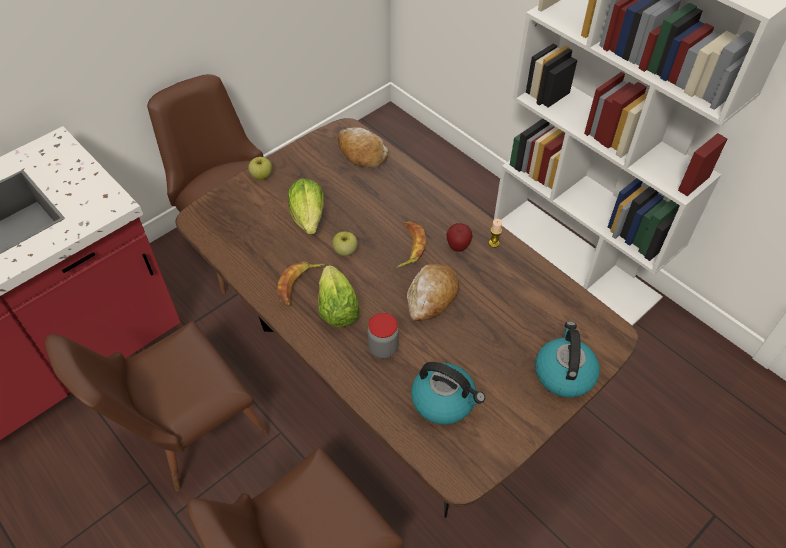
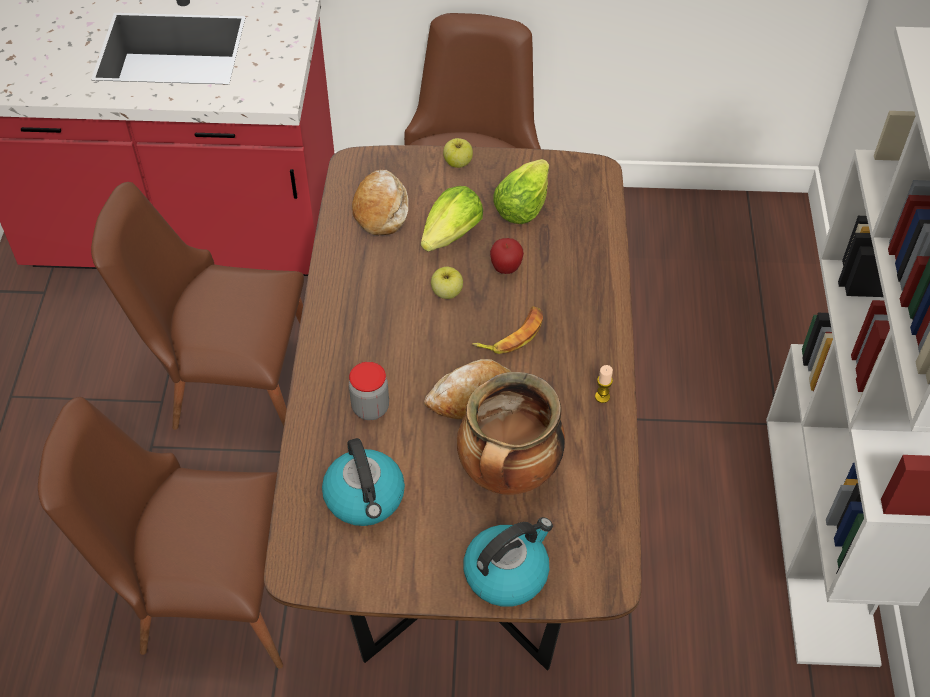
camera: 45 degrees right, 0 degrees up
(299, 285) = (367, 292): banana -> none
(337, 309) = (373, 341): lettuce -> lettuce (522, 207)
(361, 153) = (582, 207): bread -> bread (381, 209)
(458, 247) = (560, 372): apple -> apple (506, 268)
(501, 321) = (509, 475): none -> cooking pot

